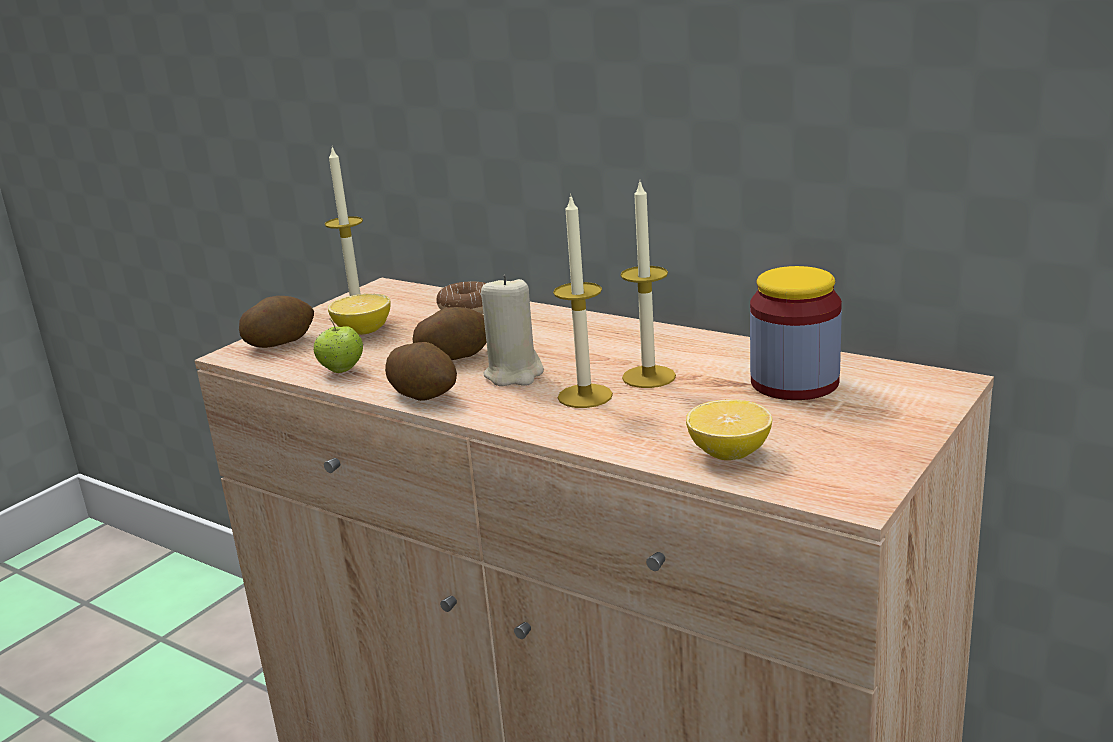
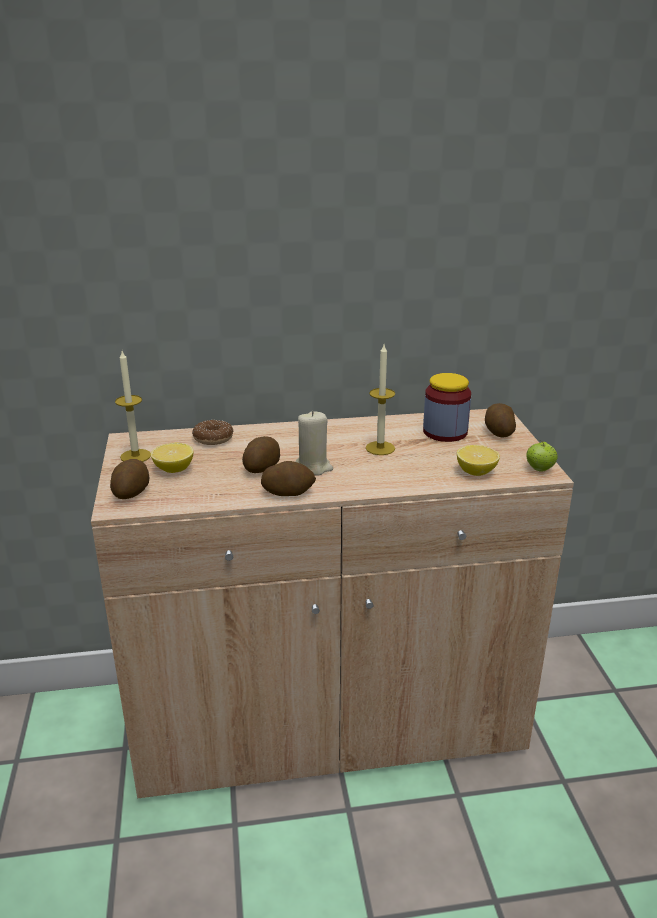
camera: 45 degrees left, 5 degrees up
(342, 370) = (211, 495): apple -> apple (540, 469)
(585, 396) = (369, 467): candle -> none
(891, 407) = (498, 432): none -> potato

